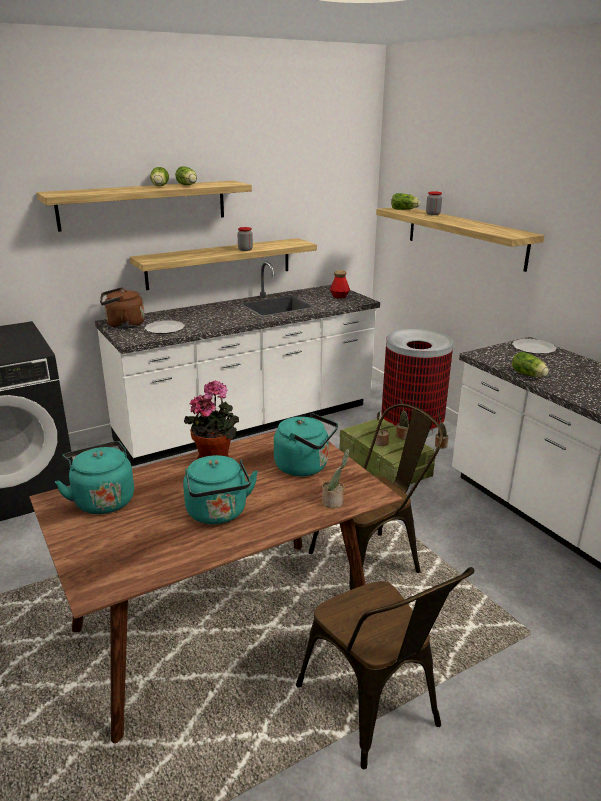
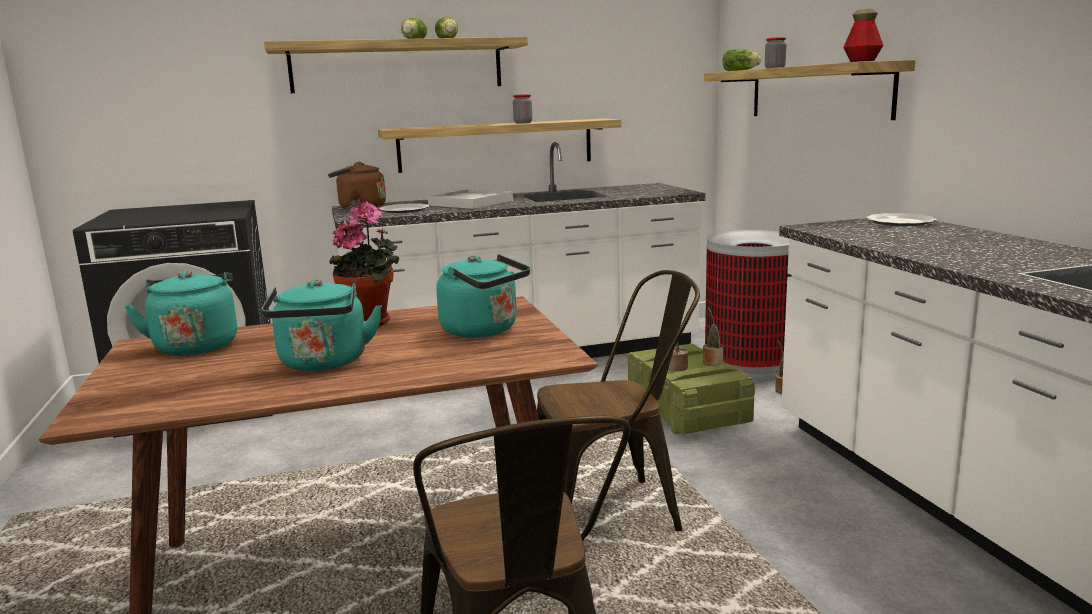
camera: 15 degrees right, 10 degrees down
(211, 316) = (471, 203): none -> white tray
(334, 502) = (492, 362): potted plant -> none
(339, 297) = (653, 190): bottle -> bottle (862, 61)
(529, 375) = (871, 241): lettuce -> none

